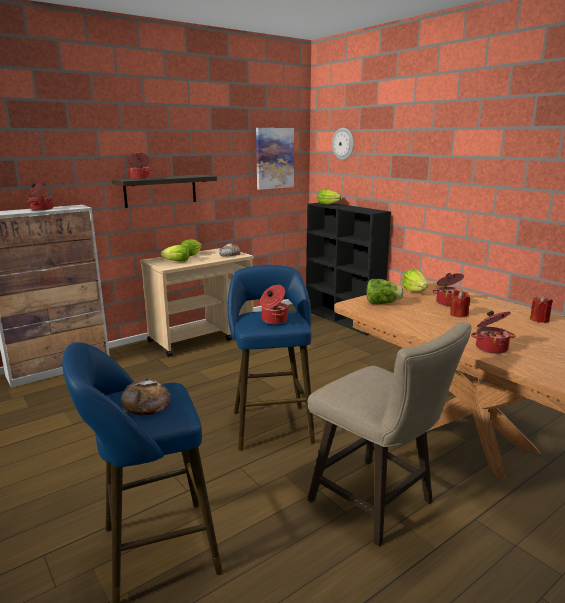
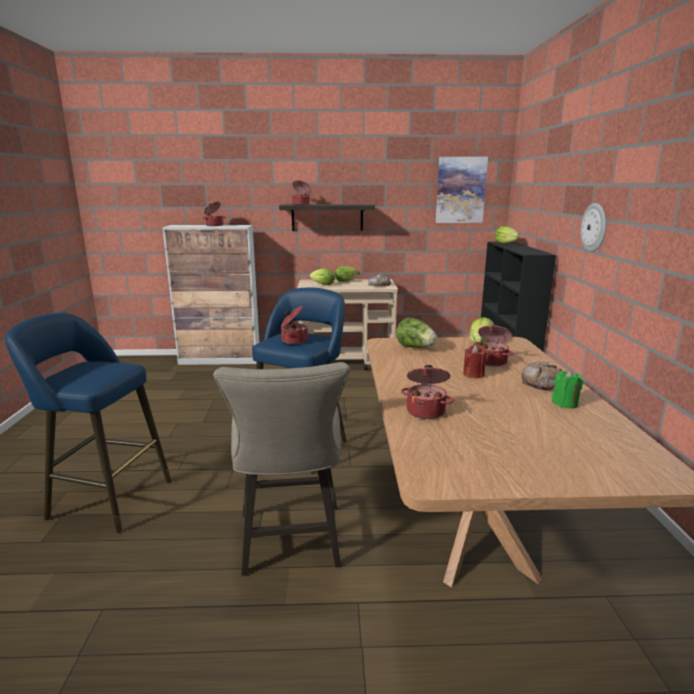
camera: 35 degrees right, 0 degrees up
(146, 403) = (89, 371): bread -> bread (543, 382)
(343, 144) = (532, 173): wall clock -> wall clock (594, 227)
(539, 320) = (564, 403): red candle -> green candle

